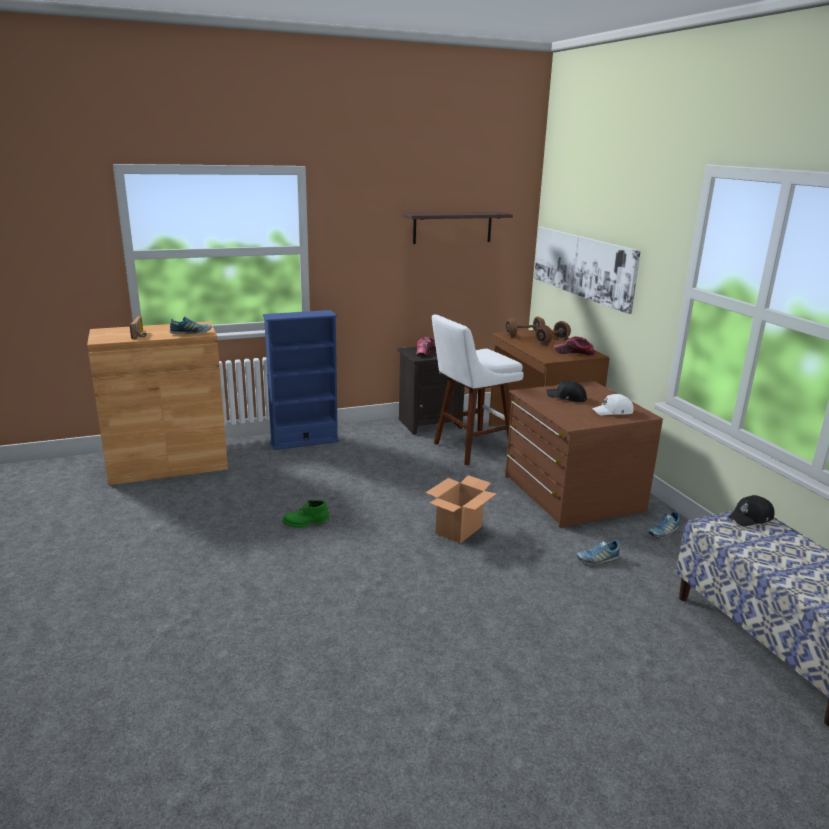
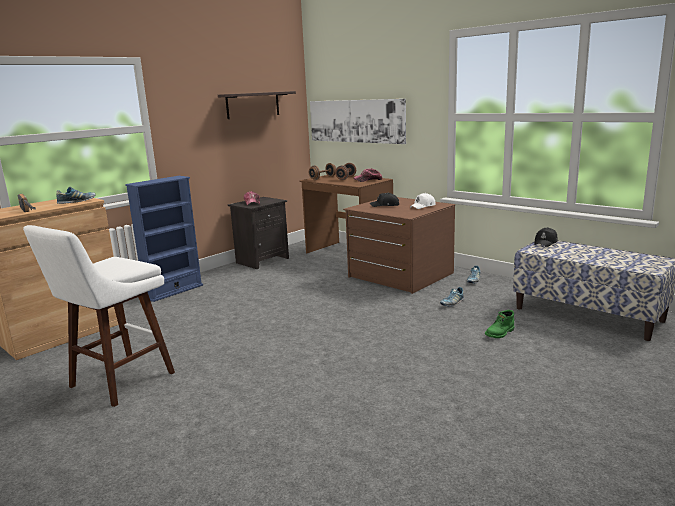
camera: 25 degrees left, 5 degrees down
(305, 523) = (231, 337): green boot -> green boot (500, 333)
(458, 530) = (349, 312): cardboard box -> none
(470, 449) = (307, 268): white stool -> white stool (118, 382)

